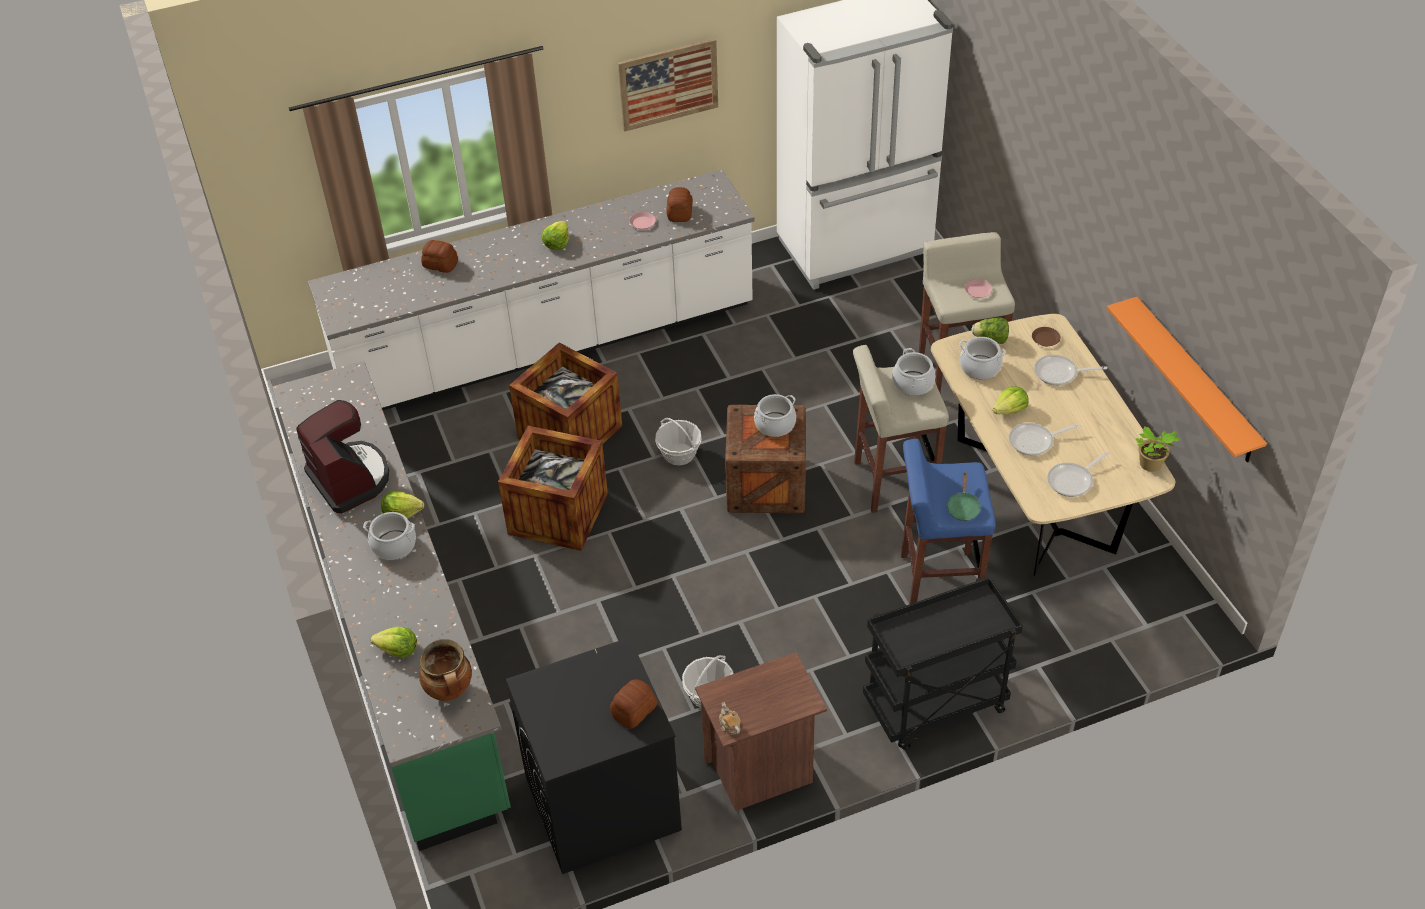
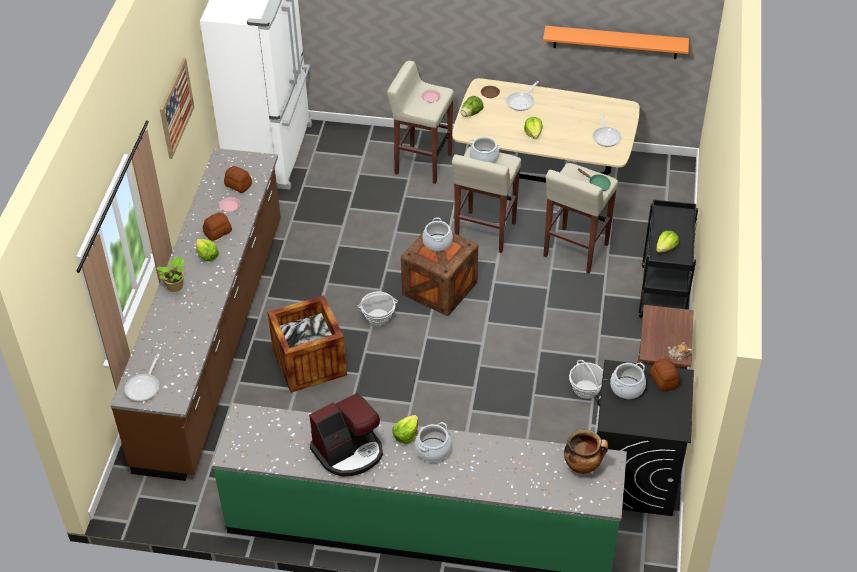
camera: 60 degrees left, 0 degrees up
(350, 478) = (349, 451): coffee machine -> coffee machine turned 150 degrees clockwise
(398, 650) = (529, 480): lettuce -> lettuce (666, 248)
(440, 264) = (168, 323): bread -> bread (217, 232)
(547, 345) = (214, 340): white counter -> brown counter
(558, 514) = (379, 399): crate -> none
(937, 581) = (575, 251): blue stool -> beige stool
(980, 368) = (490, 128): cooking pot -> cooking pot (627, 388)
(1035, 441) = (565, 136): frying pan -> frying pan (144, 387)
(1150, 465) = (618, 104): potted plant -> potted plant (176, 287)

